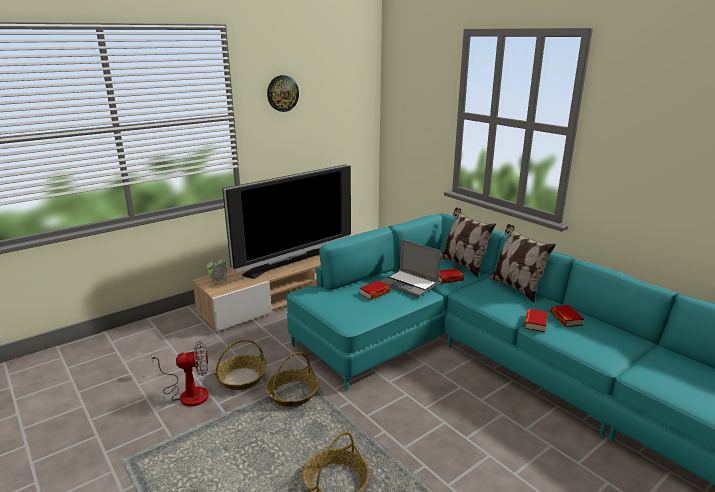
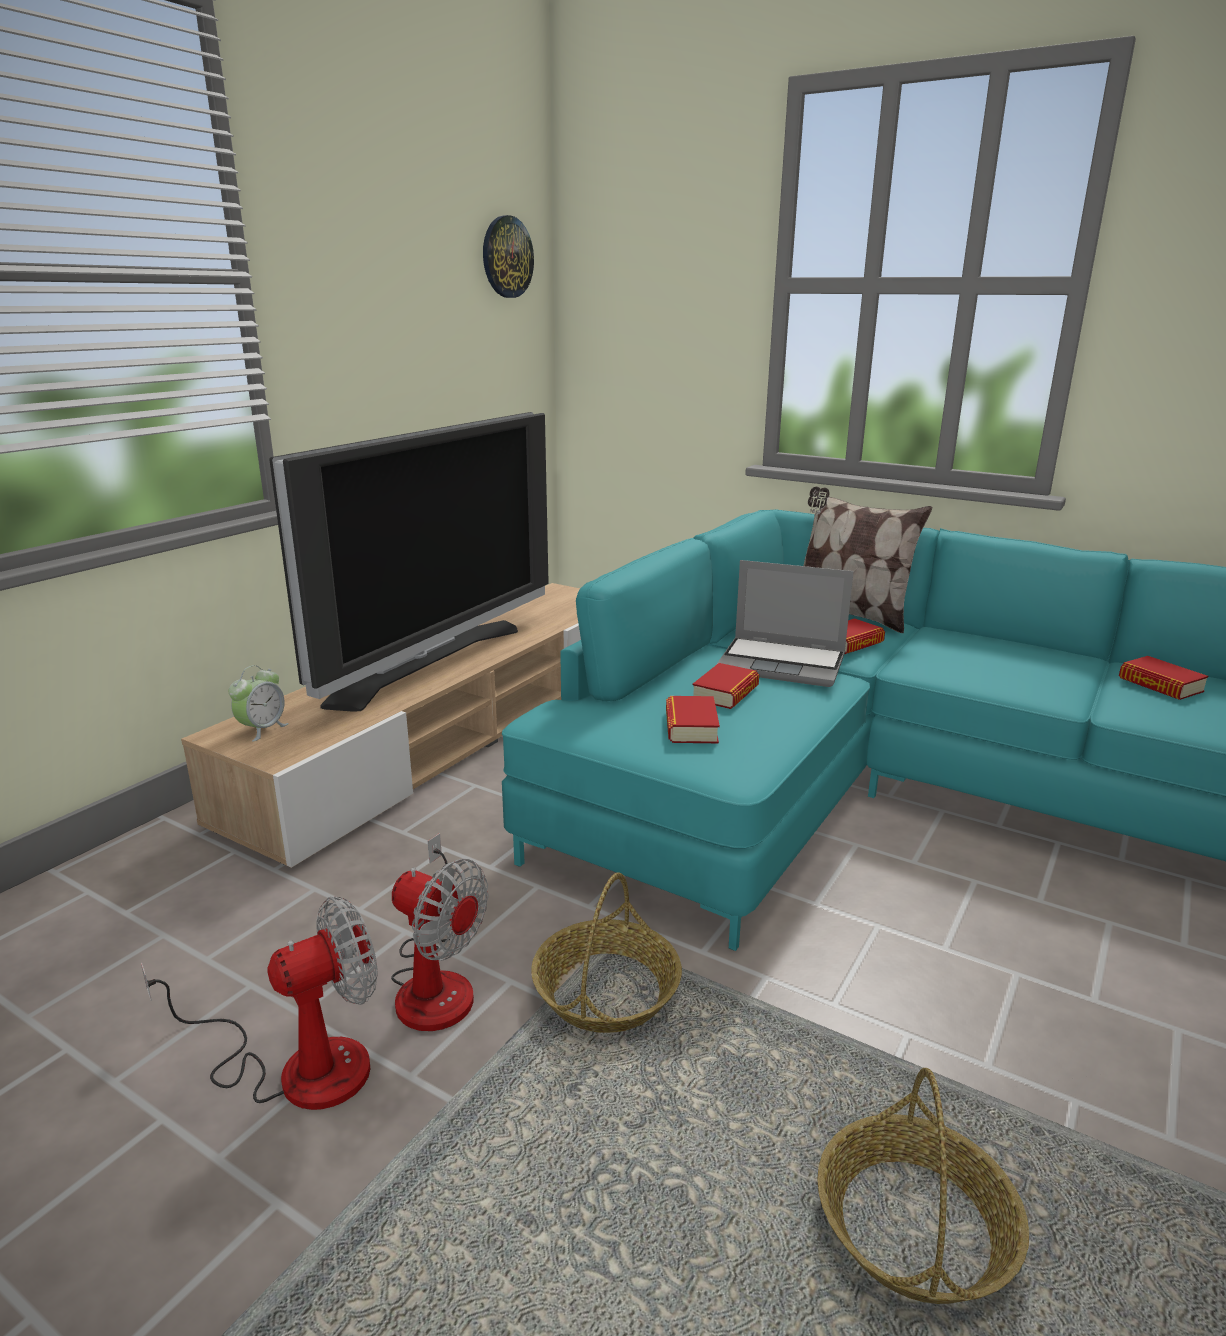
camera: 20 degrees left, 0 degrees up
(241, 378) = (436, 981): basket -> fan
(282, 93) = (360, 228): wall clock -> wall clock (506, 257)
(516, 288) = (998, 642): pillow -> none
(535, 323) = (1117, 702): book -> book (691, 727)

